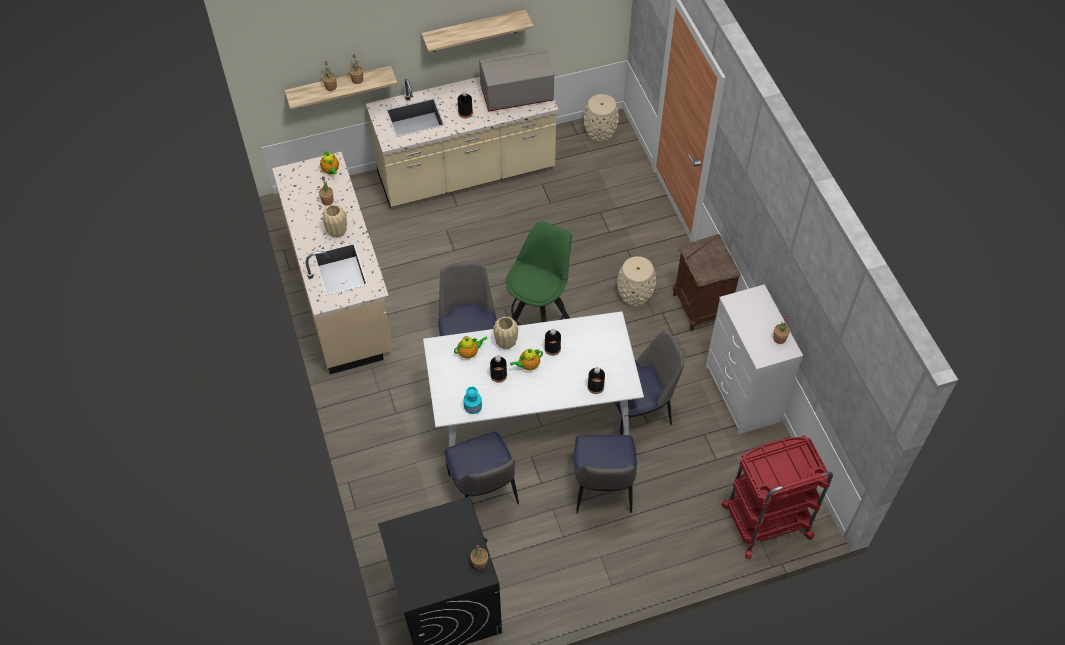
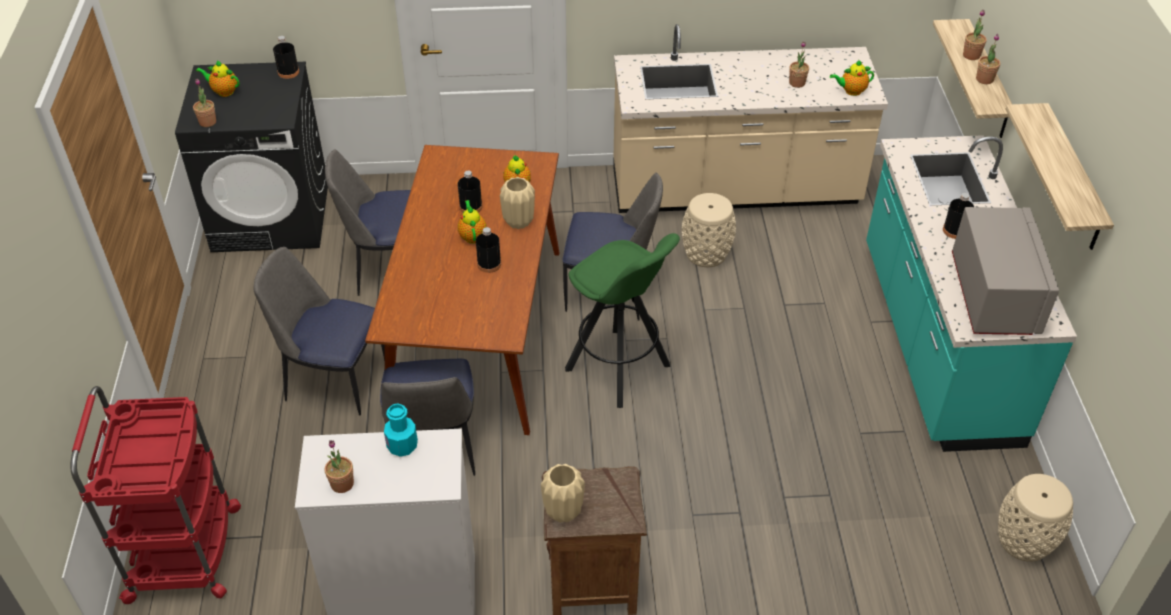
camera: 105 degrees right, 10 degrees down
(337, 231) = (741, 85): beige vase -> beige vase (563, 512)
(435, 569) = (223, 91): none -> teapot
(466, 173) = (936, 343): beige counter -> turquoise counter
(473, 407) = (434, 177): turquoise bottle -> turquoise bottle (402, 446)
(532, 415) = (478, 333): white dining table -> brown dining table
(595, 386) = (406, 294): black bottle -> black bottle (288, 72)
(634, 295) = (643, 498): beige stool -> beige stool (706, 254)

